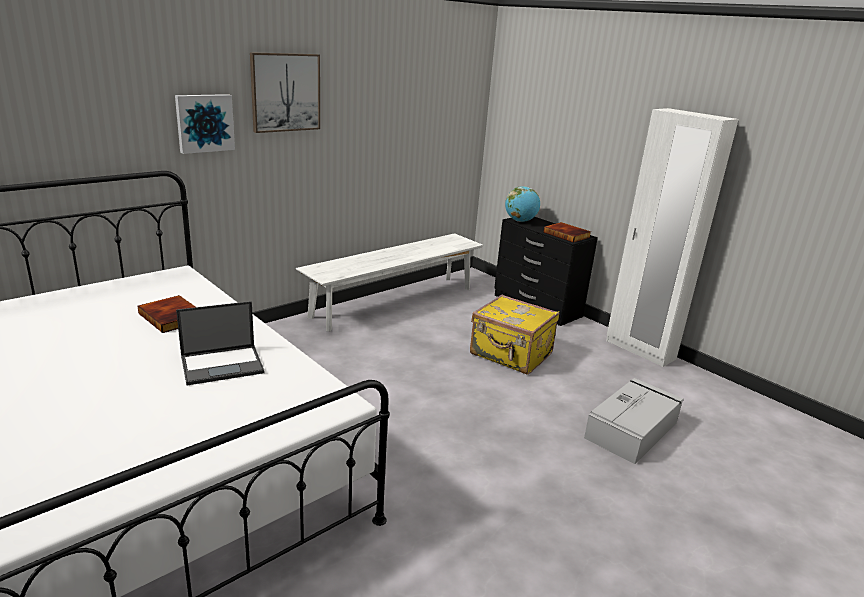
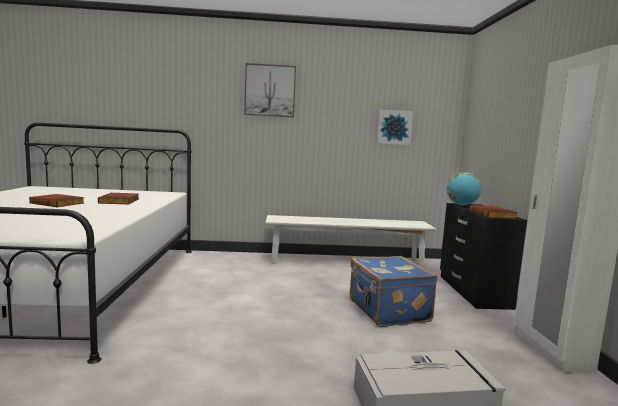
camera: 40 degrees right, 15 degrees down
(109, 352) = (58, 203): none -> book
(204, 123) = (211, 105): picture -> picture (394, 127)
(223, 364) = (83, 215): laptop -> none
(510, 355) = (387, 311): yellow suitcase -> blue suitcase

